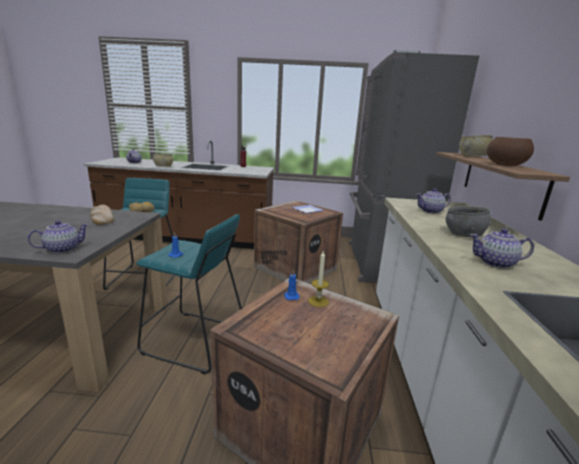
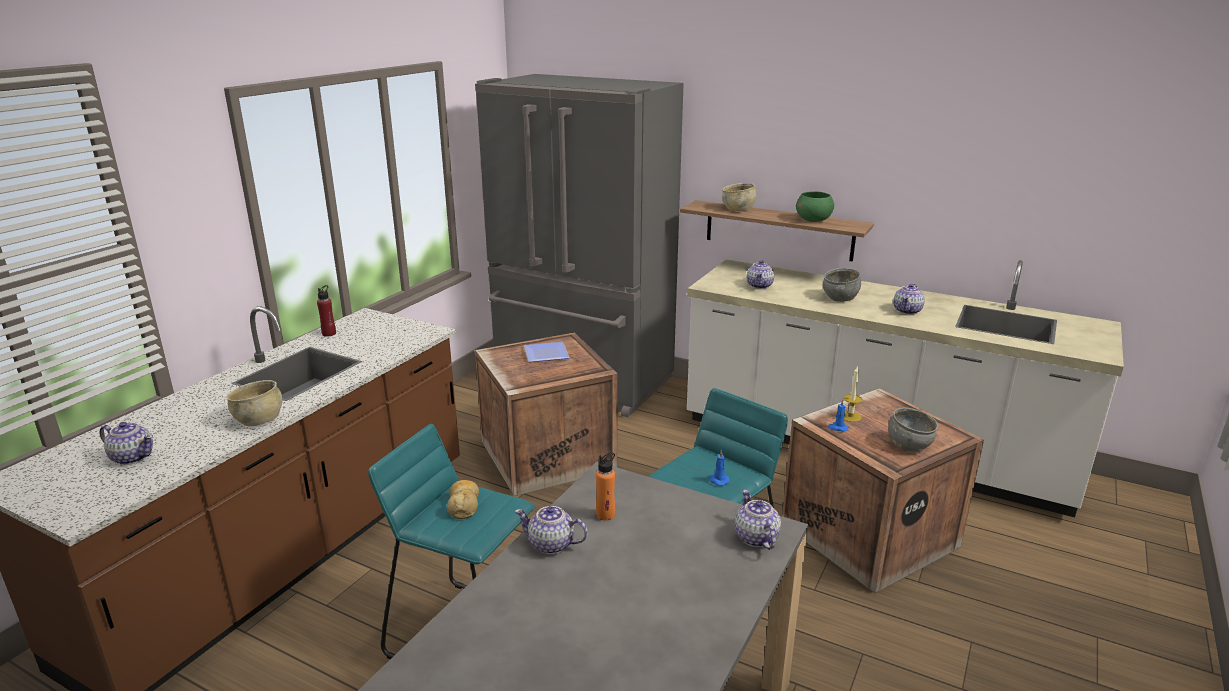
camera: 65 degrees left, 5 degrees up
(76, 212) = (551, 545): none -> teapot
(102, 218) = (605, 514): bread -> orange bottle
(284, 336) = (909, 445): none -> grey bowl
(505, 165) = (813, 220): brown bowl -> green bowl

